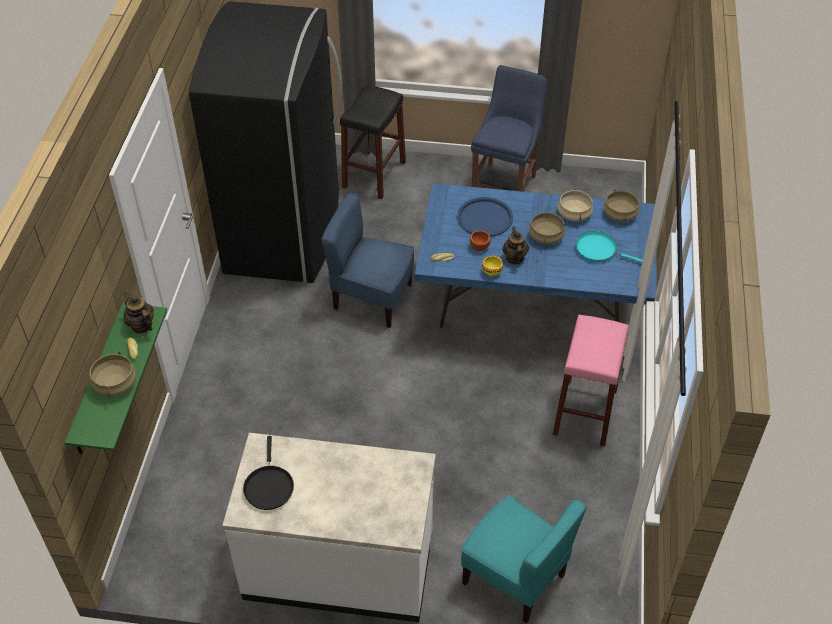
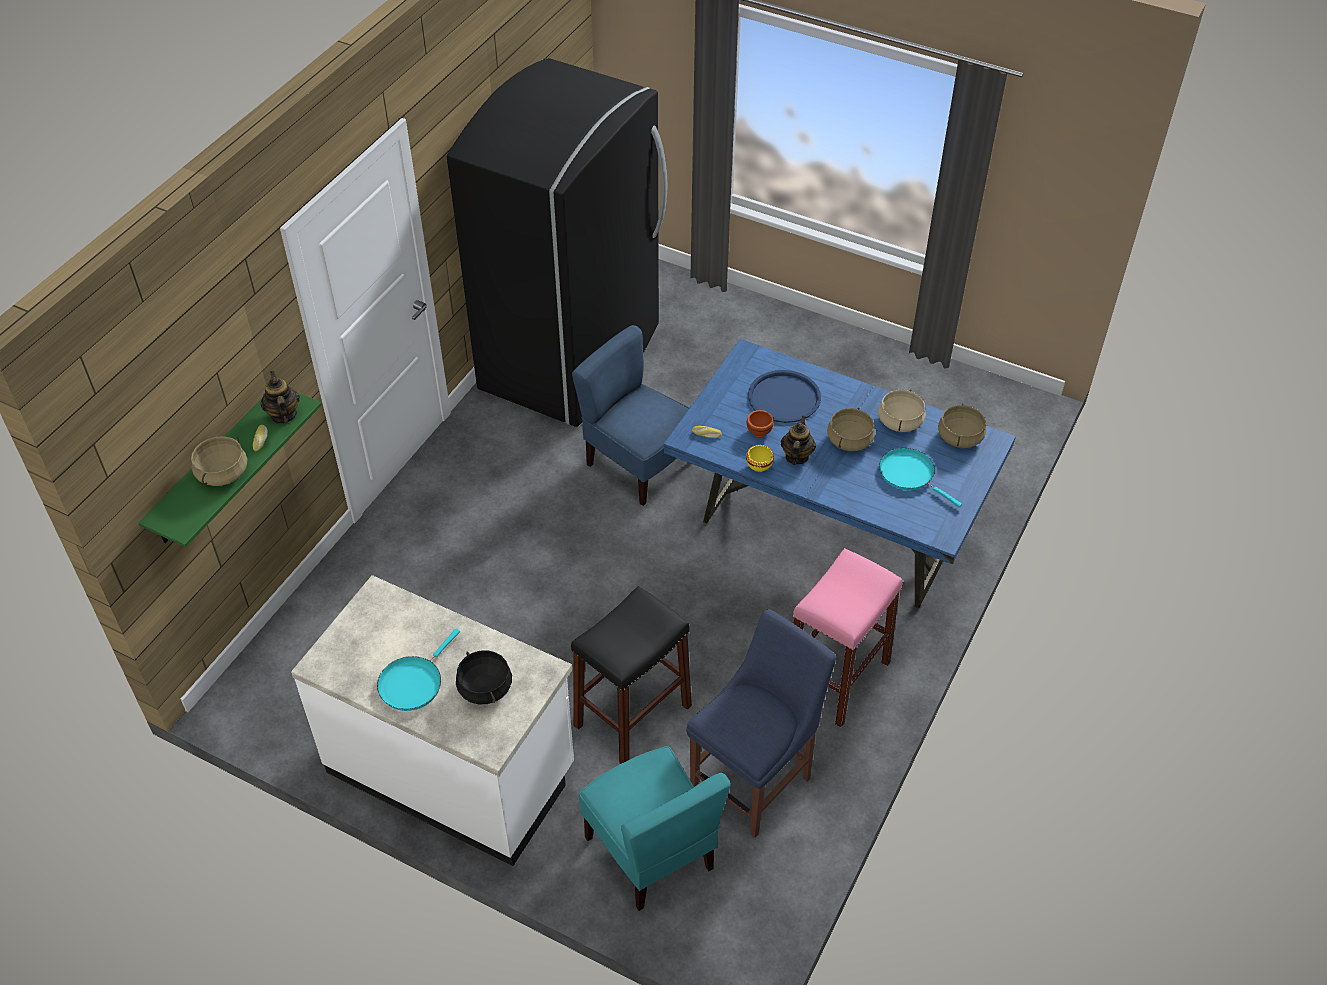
camera: 20 degrees right, 0 degrees up
(269, 486) = (363, 643): black frying pan -> none
(323, 504) = (413, 682): none -> turquoise frying pan
(374, 175) = (711, 315): black stool -> black stool (632, 716)
(379, 491) = (484, 687): none -> black cooking pot
(505, 184) = (870, 366): blue chair -> blue chair (755, 779)

